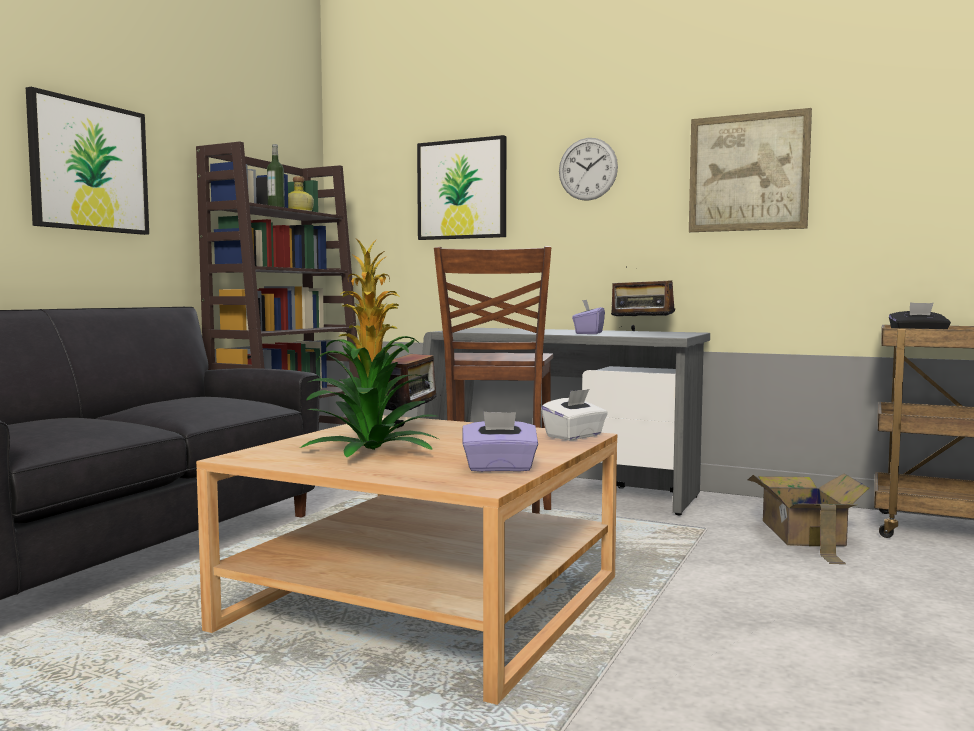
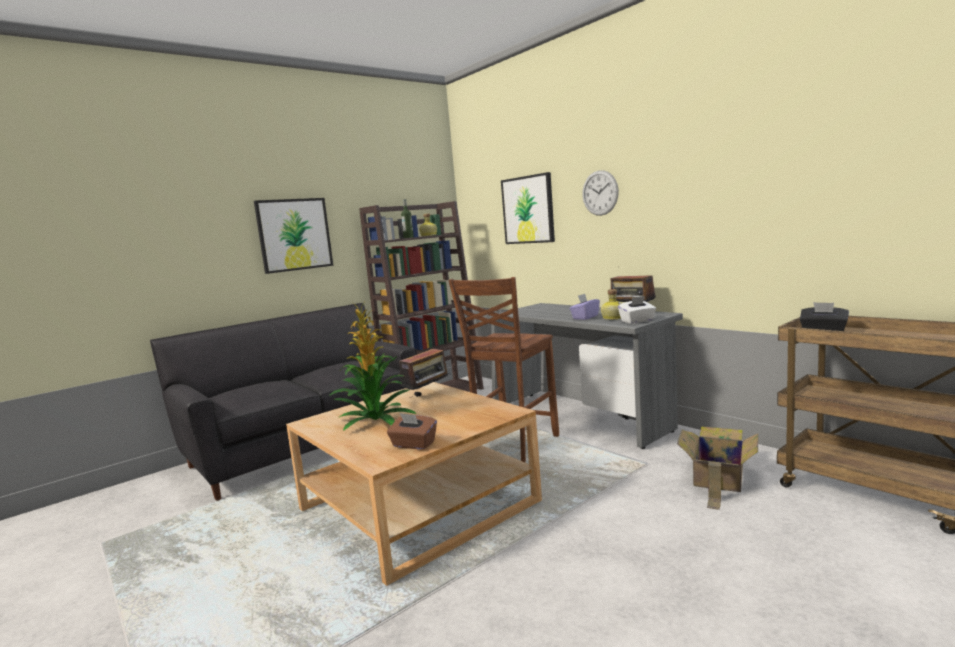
camera: 25 degrees right, 5 degrees up
(499, 468) = (413, 445): purple tissue box -> brown tissue box
(574, 436) = (503, 412): white tissue box -> white tissue box (637, 321)
(630, 333) = (613, 318): none -> bottle
(748, 172) = (706, 191): picture -> none

